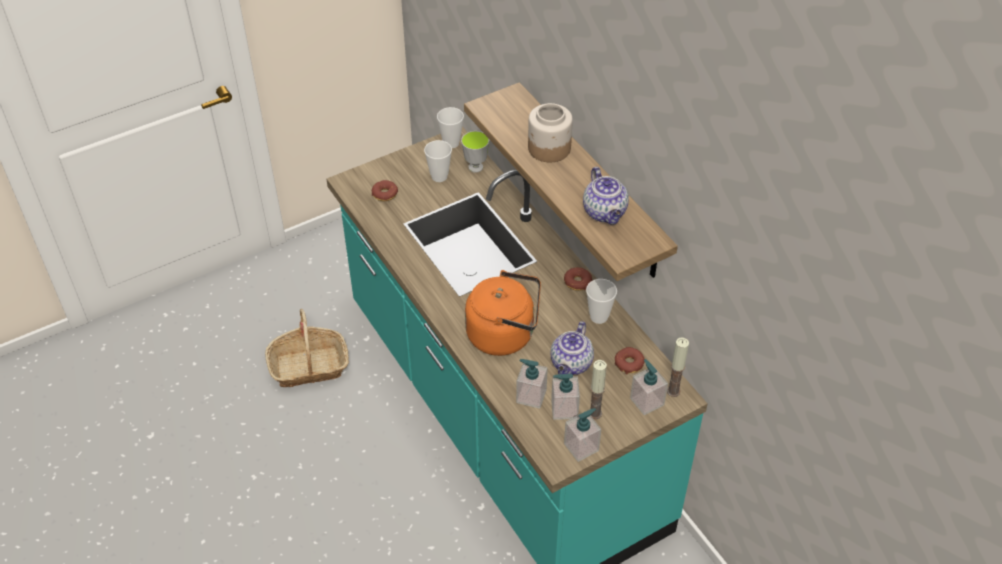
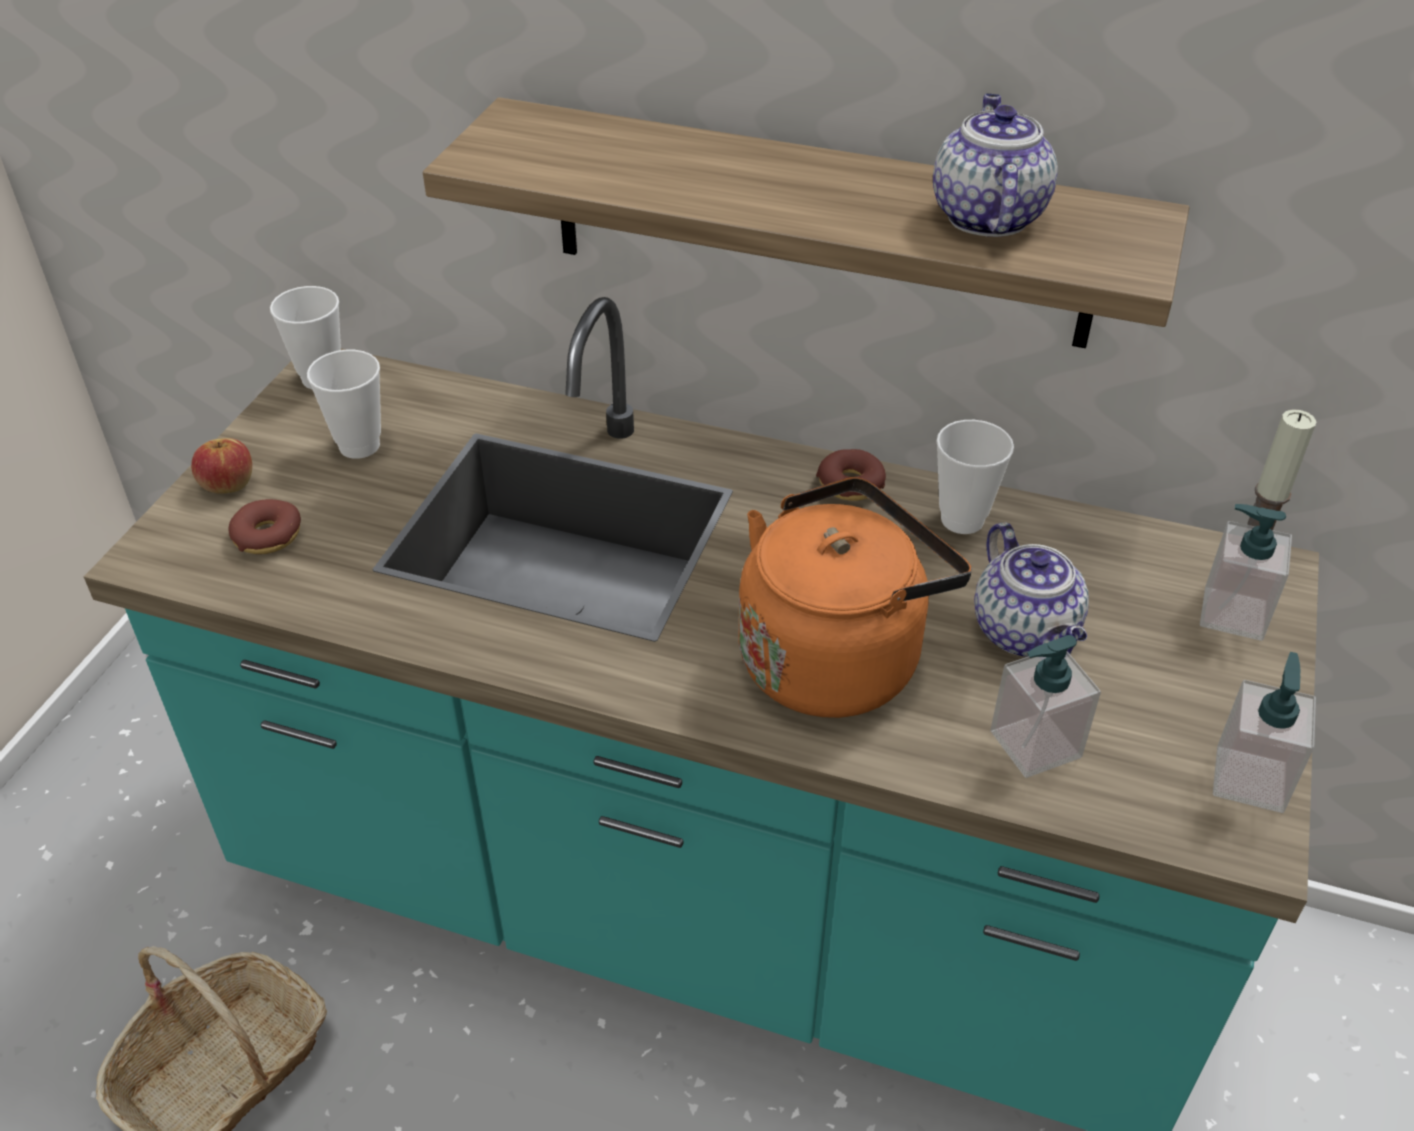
camera: 40 degrees left, 5 degrees down
(389, 168) = (227, 484): none -> apple
(475, 167) = (420, 395): cup -> none
(549, 148) = (716, 167): jar -> none
(564, 409) = (1124, 726): soap dispenser -> none
(595, 413) = (1184, 695): candle -> none
(605, 213) = (986, 216): teapot -> teapot turned 120 degrees counterclockwise
(629, 363) = (1116, 567): donut -> none

